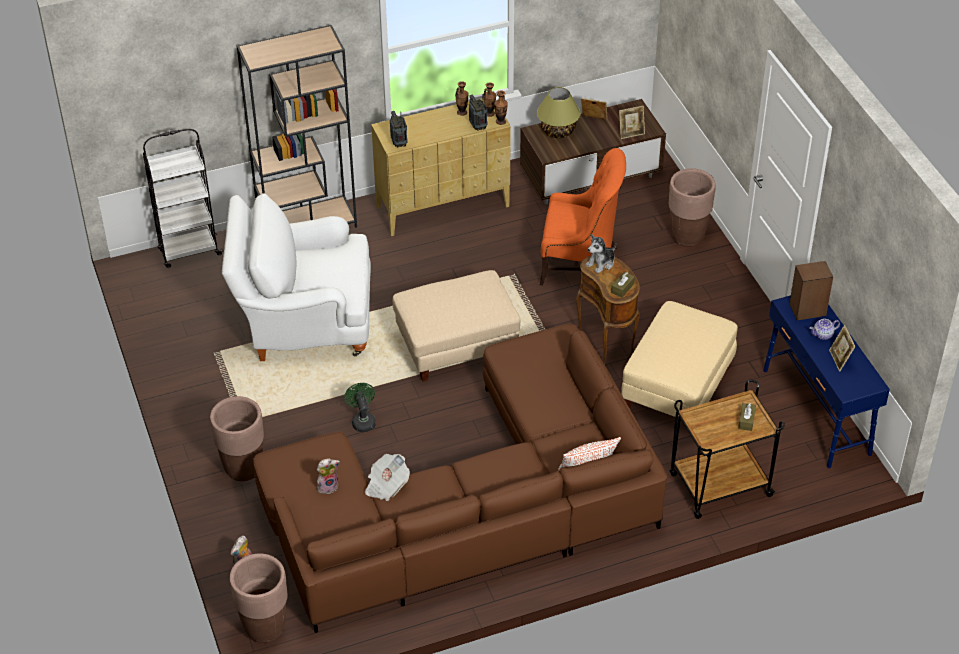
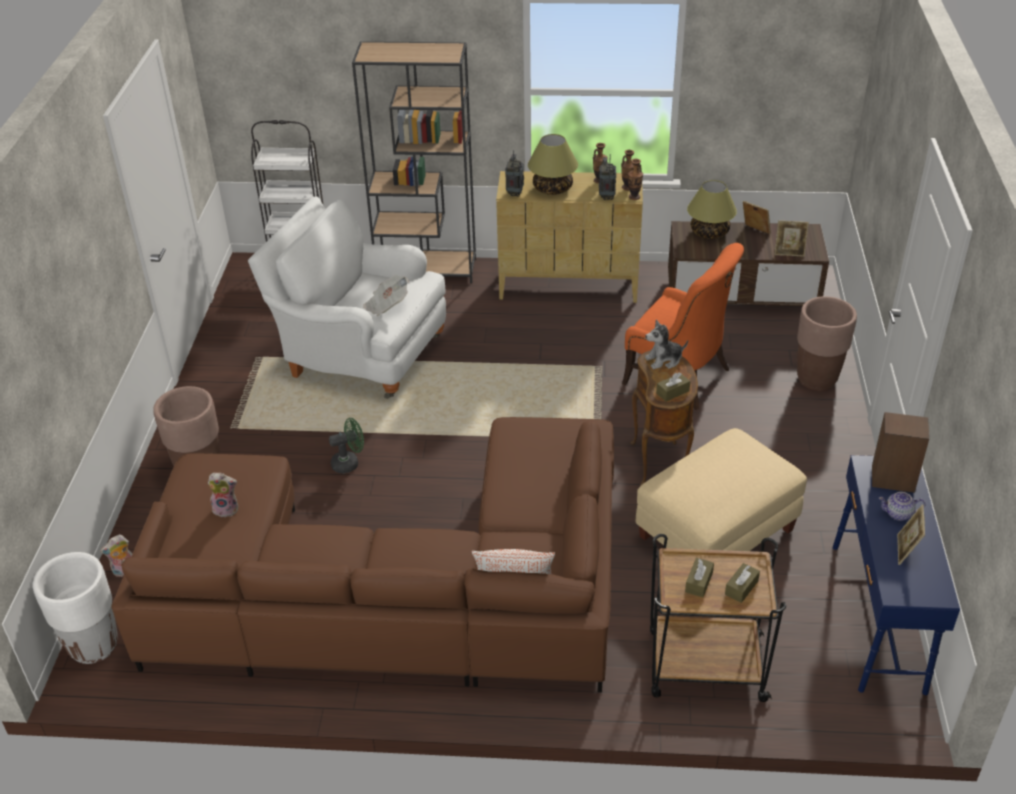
camera: 25 degrees right, 5 degrees down
(264, 628) = (93, 646): brown planter -> white planter
(362, 420) = (349, 463): green fan -> green fan turned 60 degrees clockwise
(386, 485) = (286, 528): newspaper -> newspaper (387, 305)
(428, 130) = (552, 188): none -> table lamp
(456, 346) = (496, 418): beige ottoman -> none
(717, 426) = (699, 582): none -> brown tissue box

